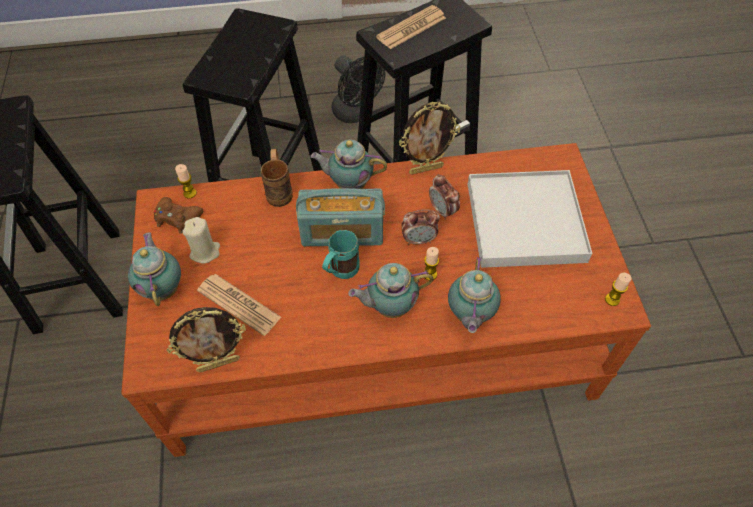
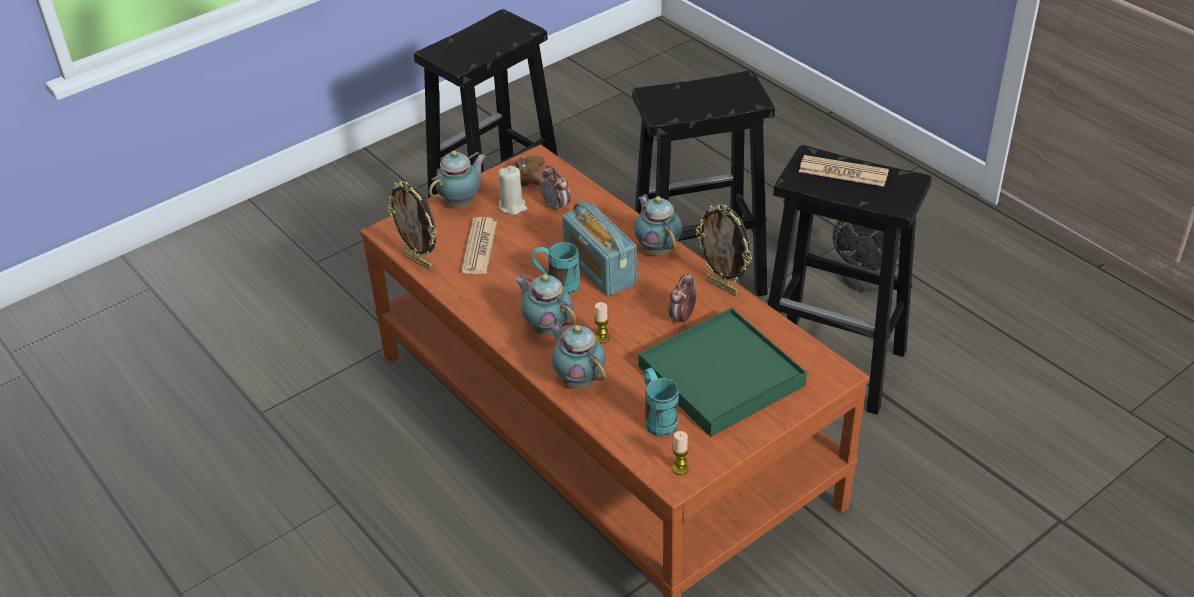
camera: 60 degrees right, 15 degrees down
(190, 193) = (562, 170): candle -> none
(279, 191) = (611, 214): brown mug -> none
(419, 240) = (634, 316): alarm clock -> alarm clock (556, 207)
(469, 316) = (578, 380): teapot -> teapot turned 75 degrees clockwise
(525, 222) = (720, 376): white tray -> green tray
(548, 285) = (658, 419): none -> turquoise mug

